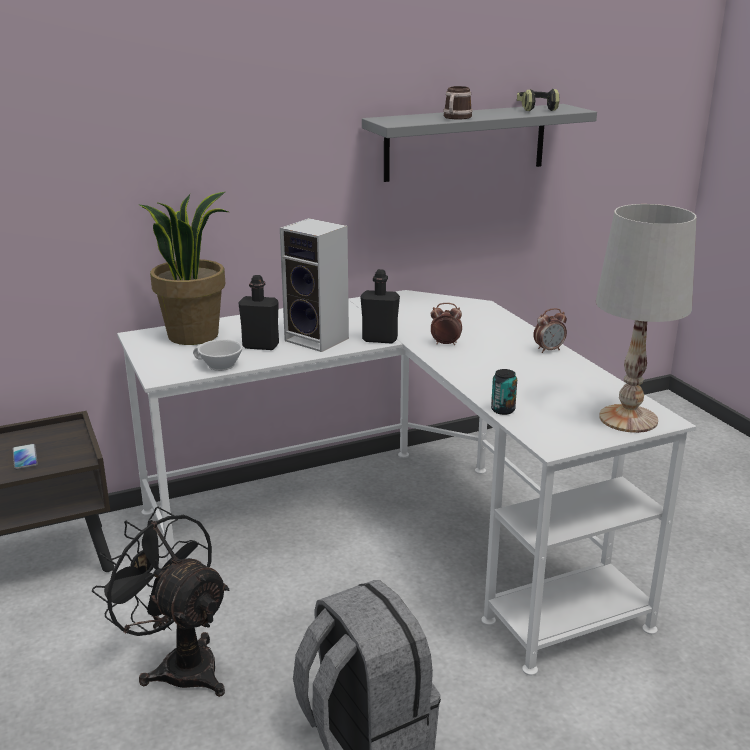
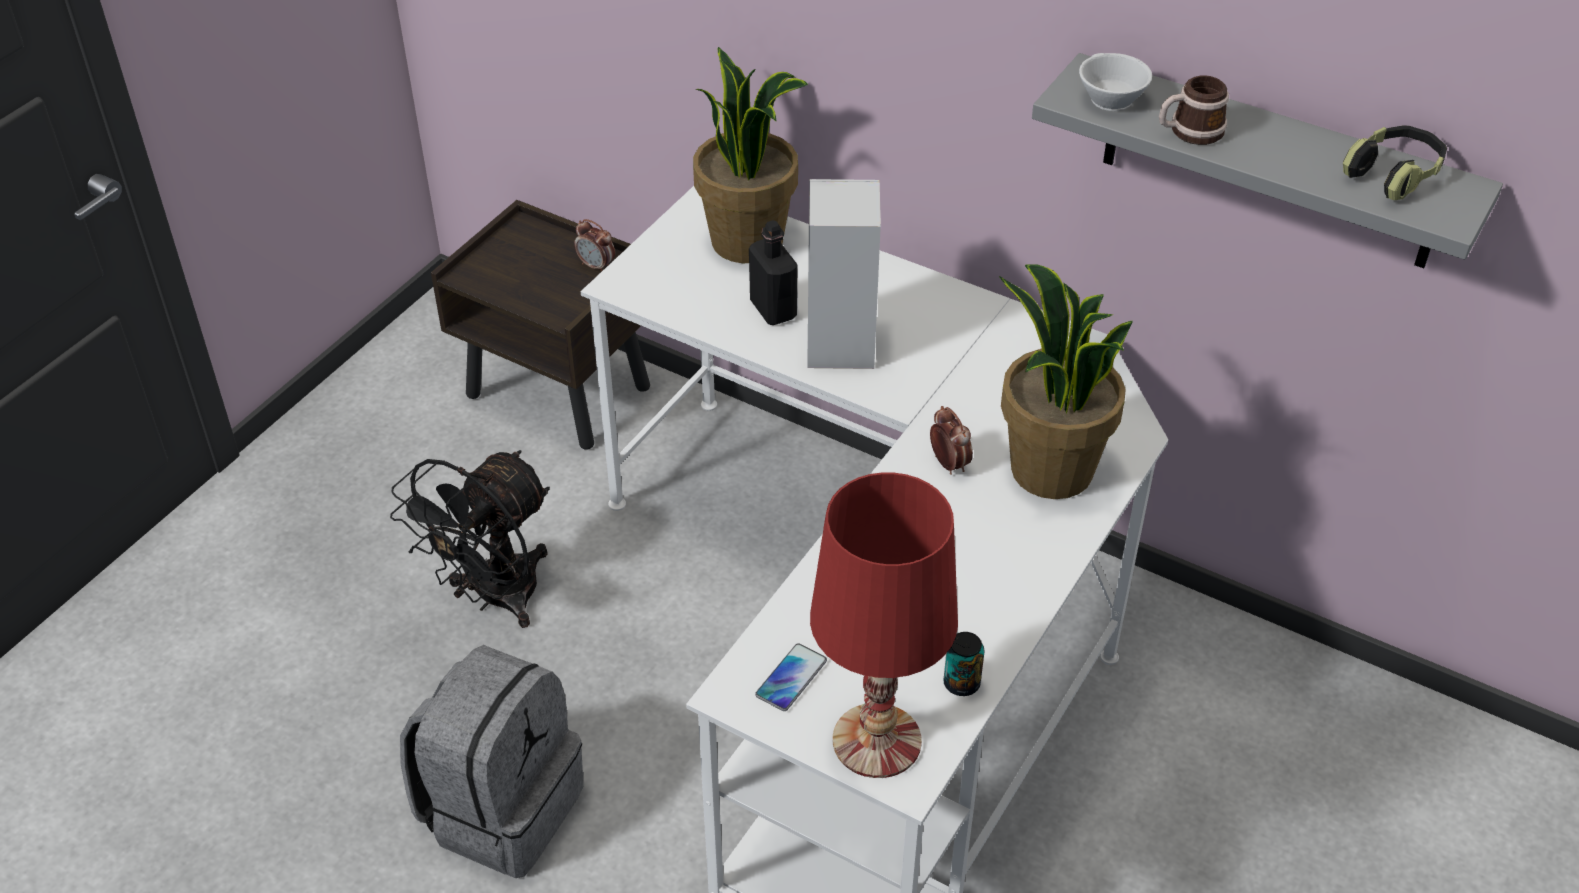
camera: 55 degrees right, 20 degrees up
(25, 457) = (531, 276): phone -> phone (791, 678)
(179, 664) = (494, 598): black fan -> black fan turned 150 degrees counterclockwise
(219, 365) = (686, 309): white cup -> white cup (1108, 98)
(380, 339) = (899, 397): black bottle -> none
(481, 326) = (1050, 471): none -> potted plant
(503, 410) = (791, 607): can -> can (961, 683)
(548, 350) = (1035, 575): alarm clock -> alarm clock (596, 266)
(629, 419) = (877, 742): white table lamp -> red table lamp

